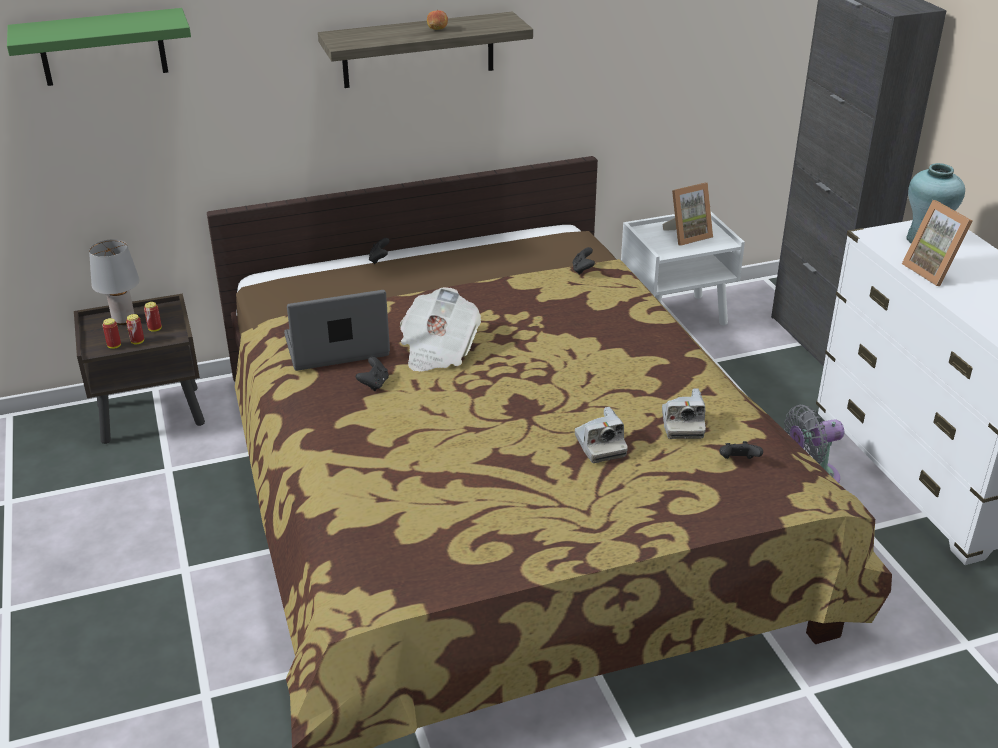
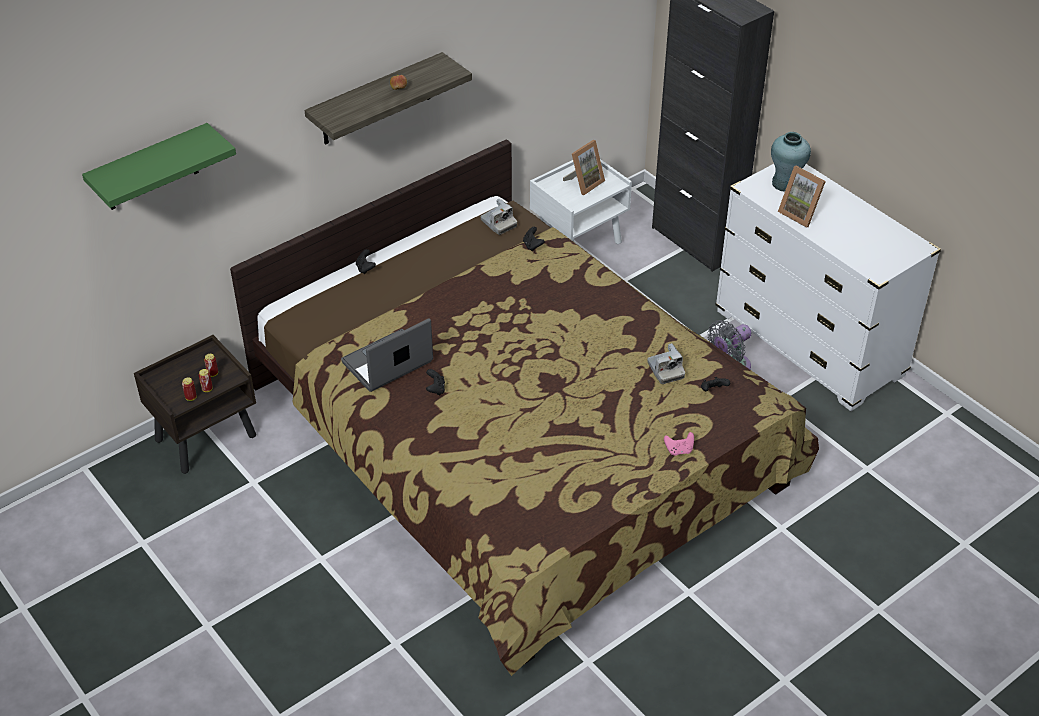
camera: 20 degrees left, 10 degrees up
(123, 320) = (179, 371): grey table lamp -> none
(438, 350) = (465, 348): newspaper -> none
(600, 446) = (619, 402): camera -> camera (498, 223)
(653, 521) = (679, 450): none -> pink game controller

